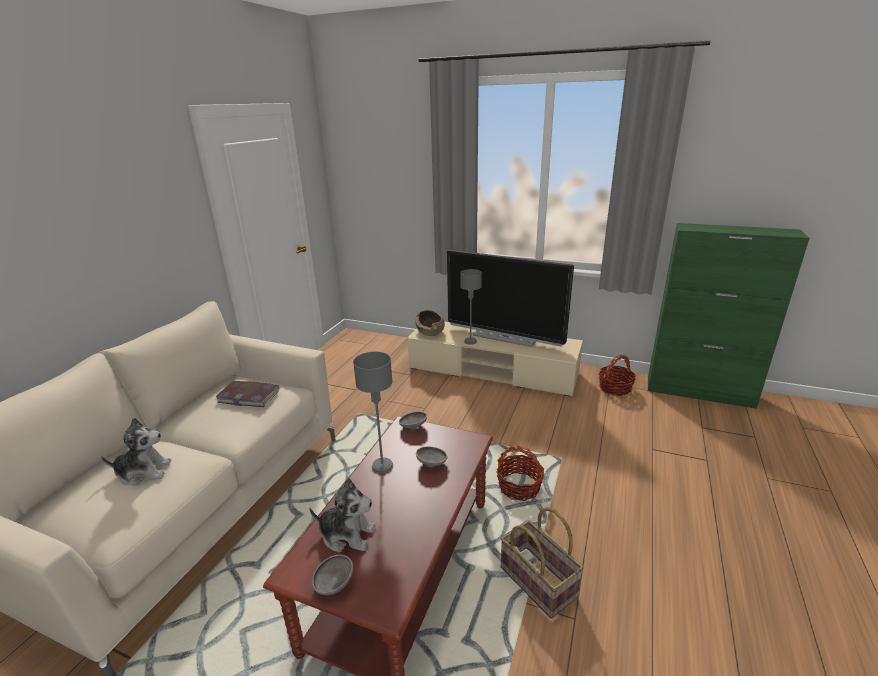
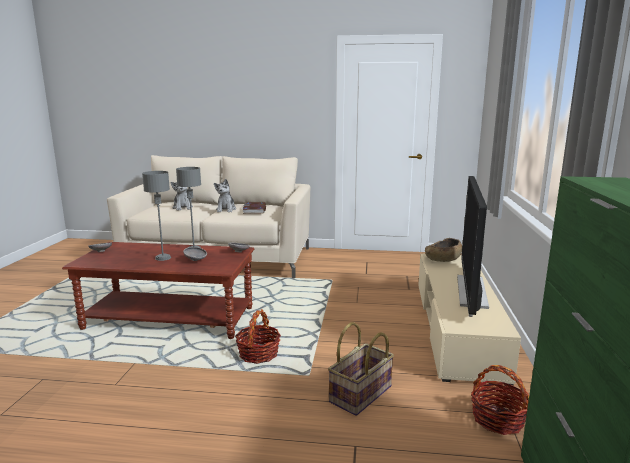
camera: 75 degrees right, 10 degrees down
(347, 534) = (135, 249): plush toy -> plush toy (226, 209)
(470, 341) = (440, 276): grey table lamp -> grey table lamp (162, 258)
(539, 581) = (152, 368): basket -> basket (361, 395)

